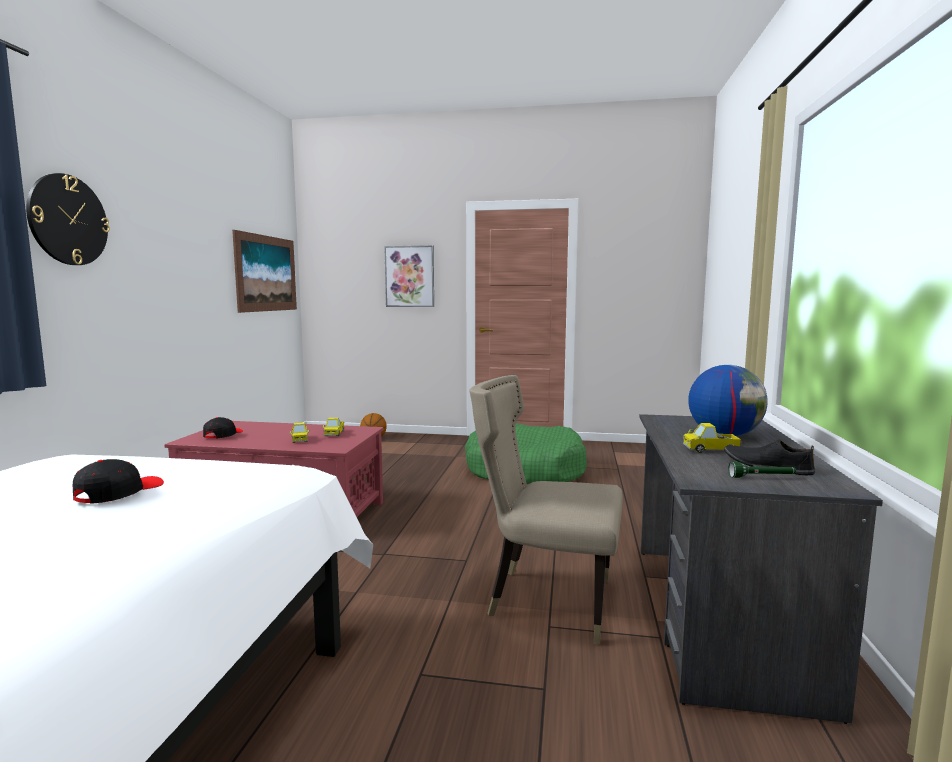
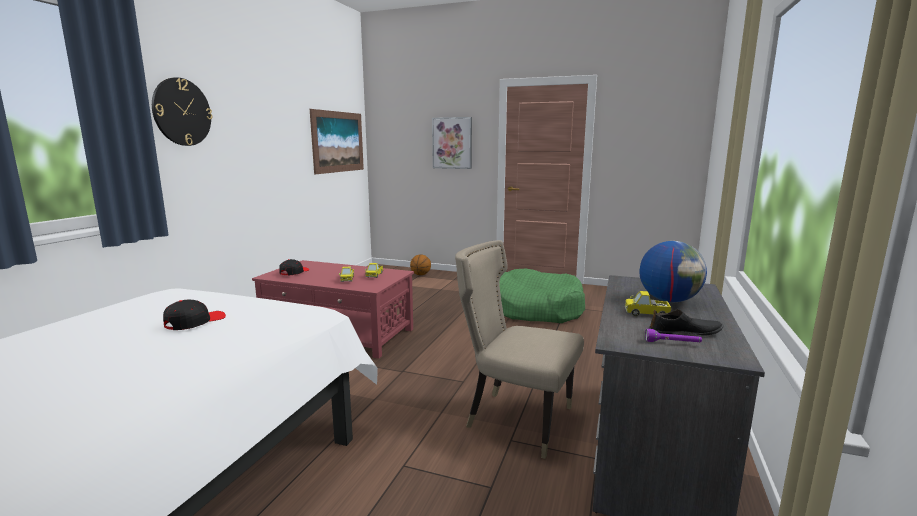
camera: 10 degrees right, 5 degrees up
(762, 477) = (672, 343): green flashlight -> purple flashlight
(766, 466) = (684, 332): black shoe -> black shoe turned 135 degrees clockwise

